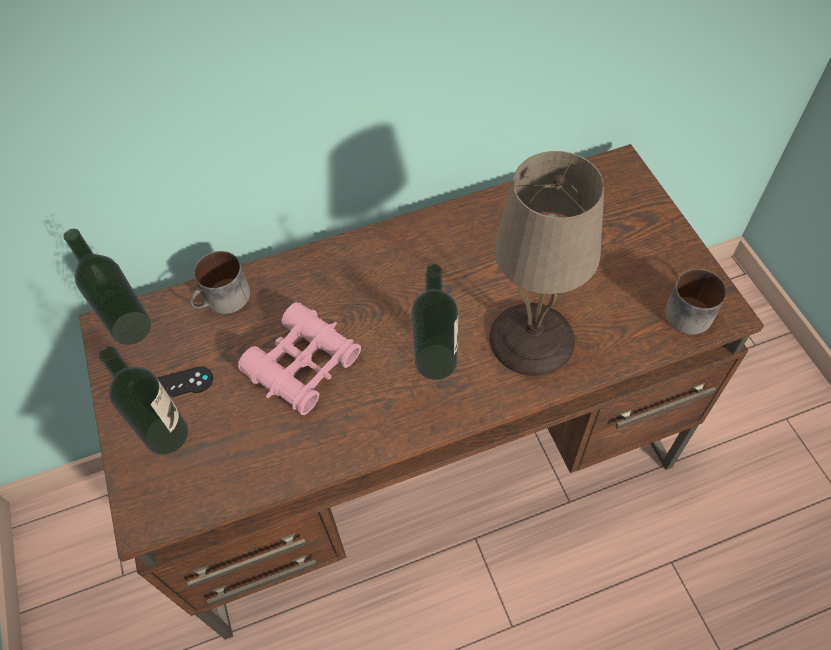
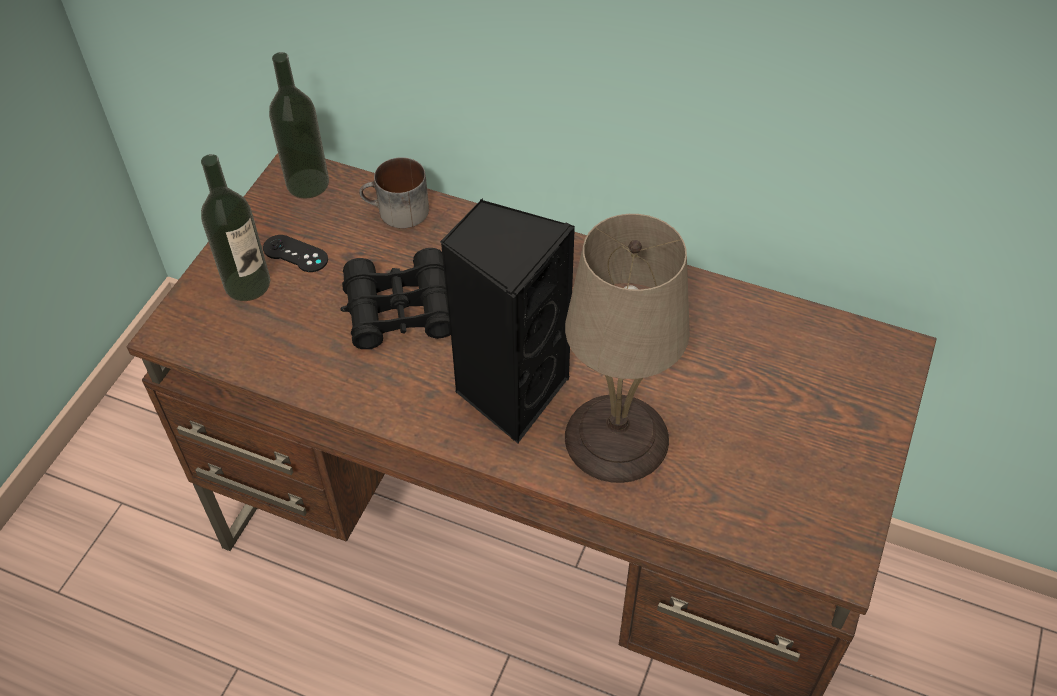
camera: 40 degrees right, 5 degrees down
(303, 365) = (401, 310): pink binoculars -> black binoculars
(436, 362) = (509, 391): bottle -> black speaker
(688, 309) = (803, 531): mug -> none

